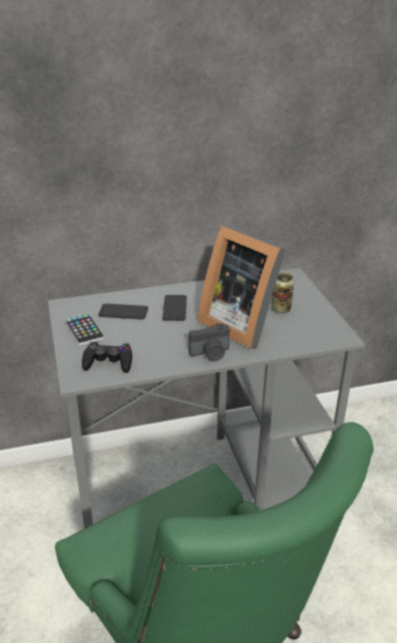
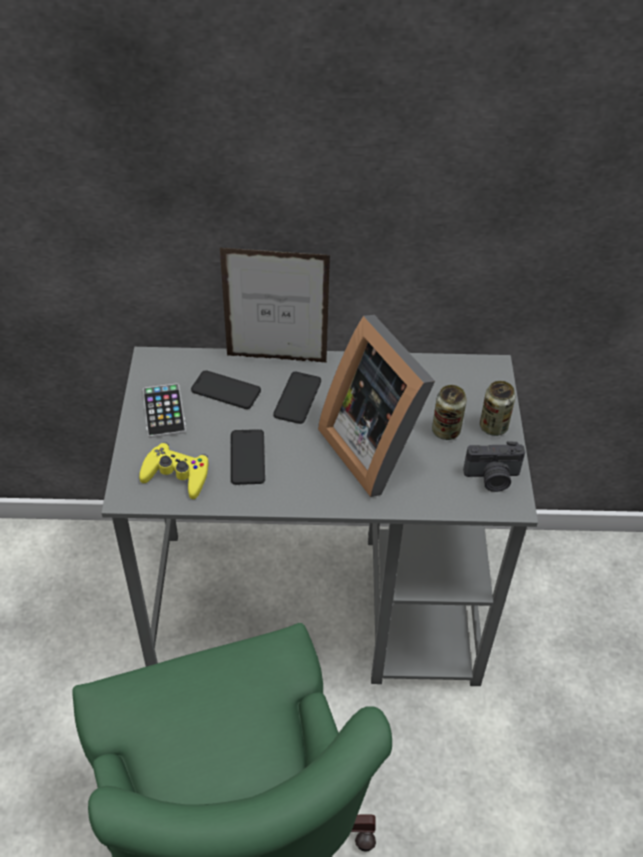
camera: 15 degrees right, 15 degrees up
(108, 362) = (176, 475): black game controller -> yellow game controller
(151, 291) = (277, 359): none -> picture frame
(155, 344) = (247, 457): none -> phone
(210, 354) = (314, 492): camera -> camera (492, 478)
(309, 302) = (493, 427): none -> can

